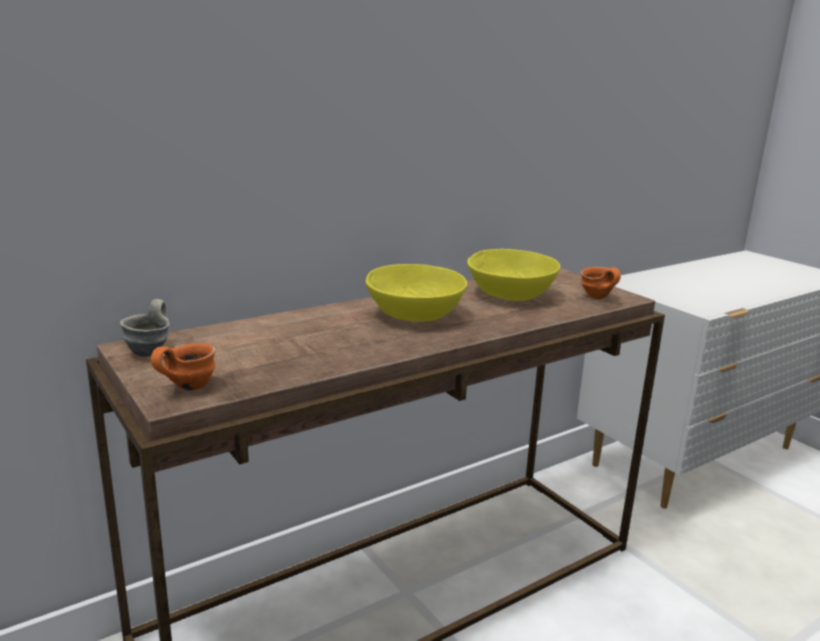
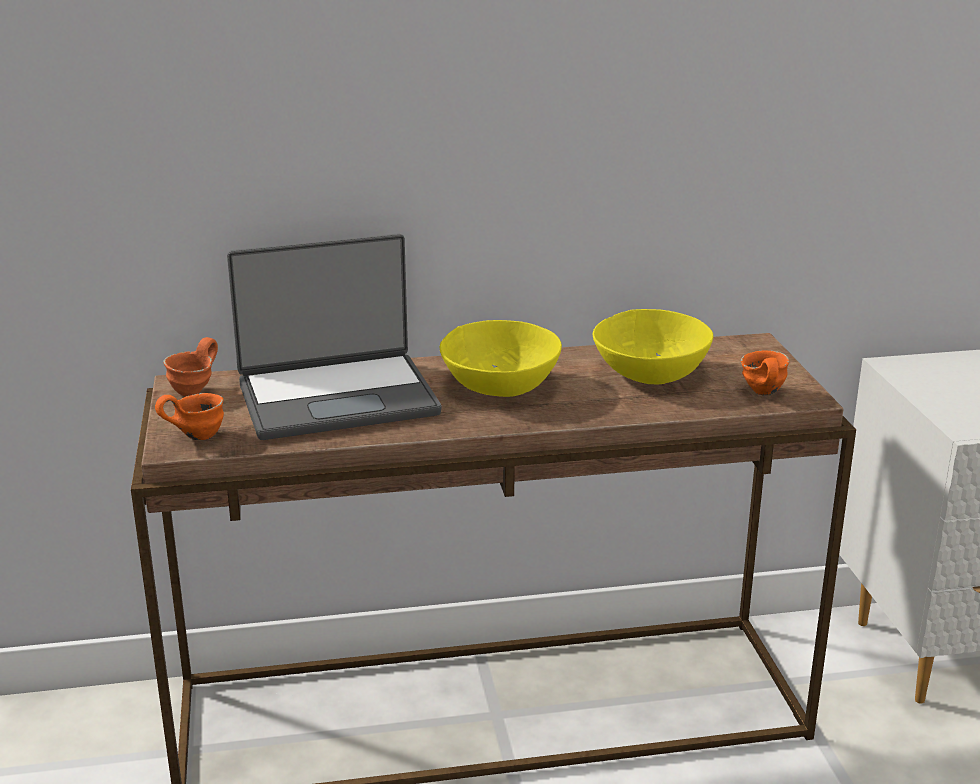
camera: 25 degrees right, 5 degrees up
(152, 351) = (196, 391): grey mug -> orange mug
(290, 339) = (337, 397): none -> laptop

